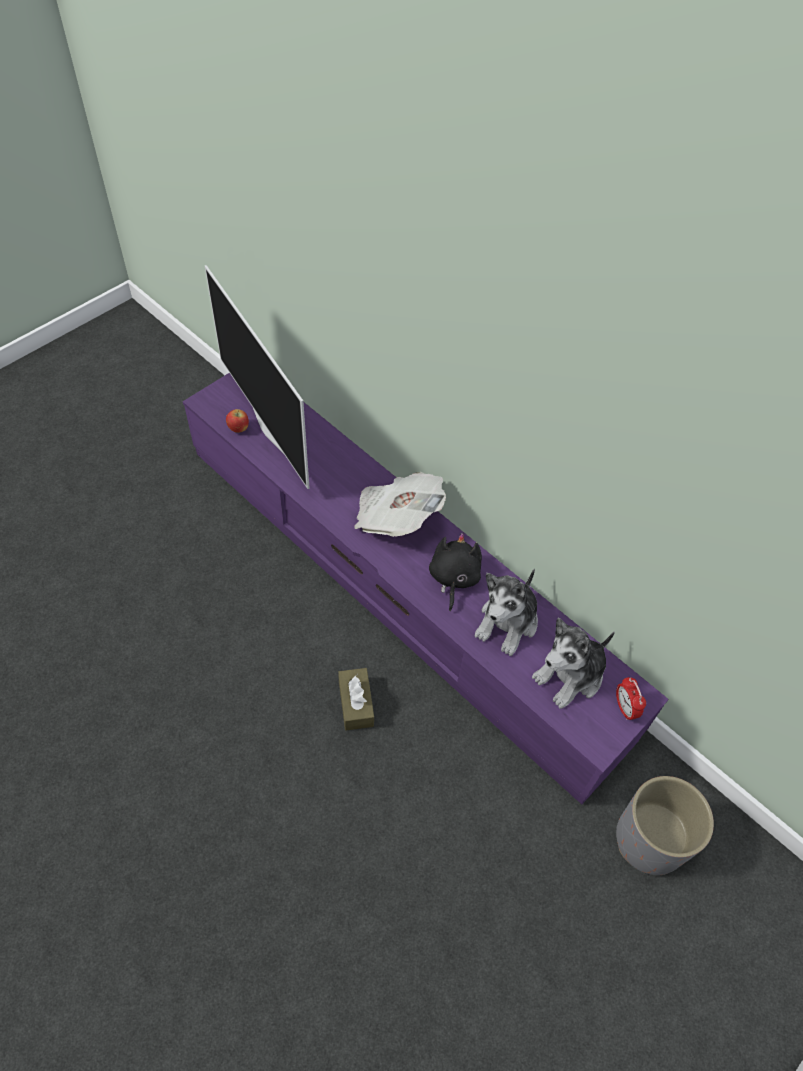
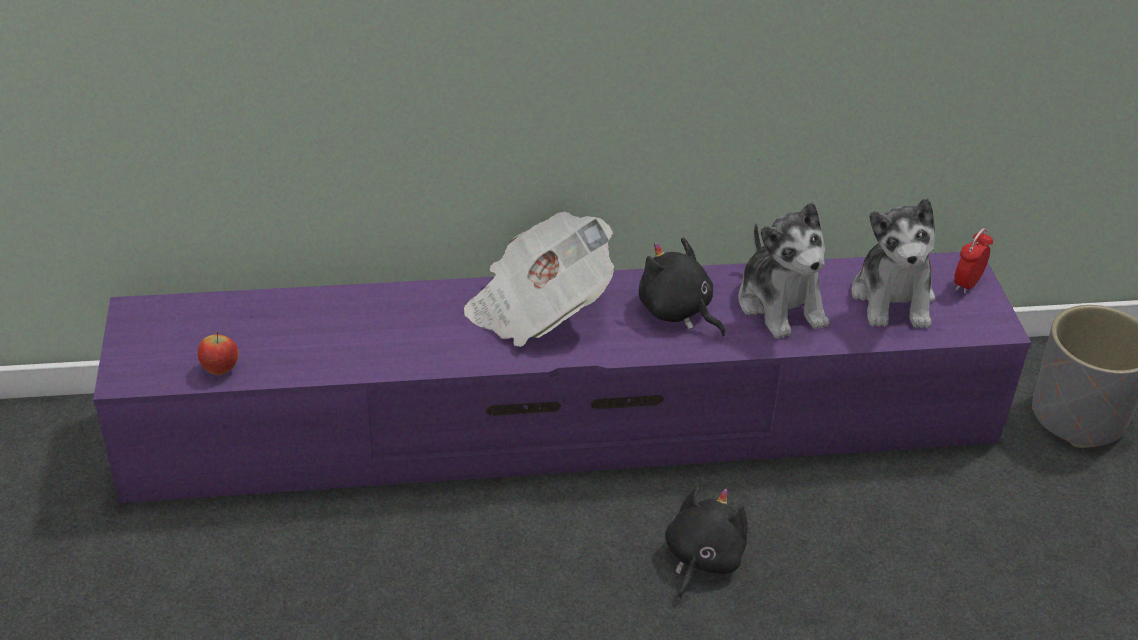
camera: 50 degrees left, 15 degrees down
(272, 429) = (261, 339): television -> none
(356, 703) = (701, 559): brown tissue box -> black plush toy
(625, 708) = (967, 284): alarm clock -> alarm clock turned 105 degrees clockwise

